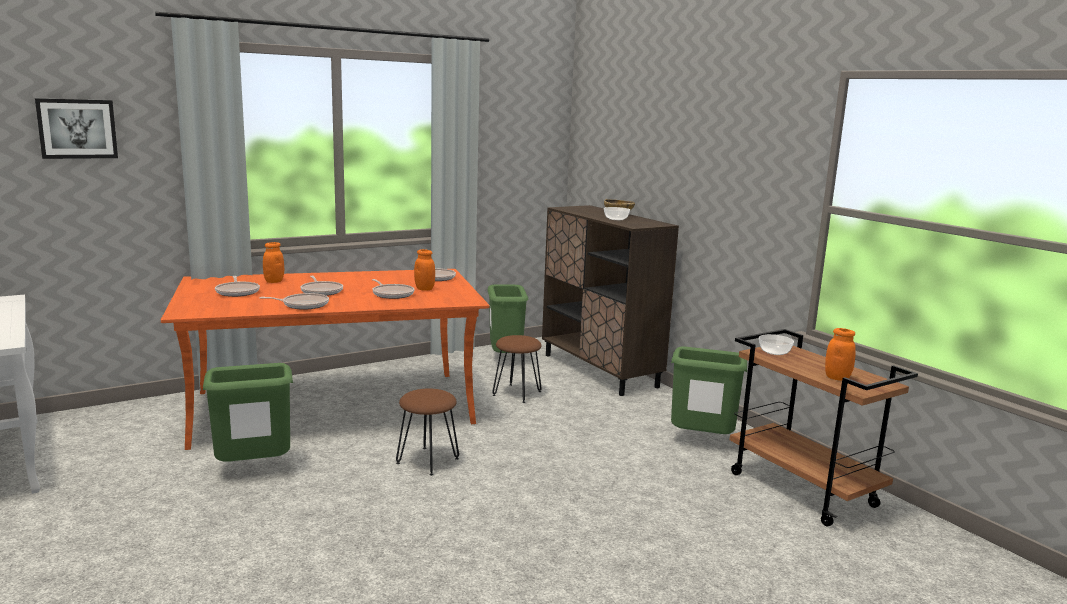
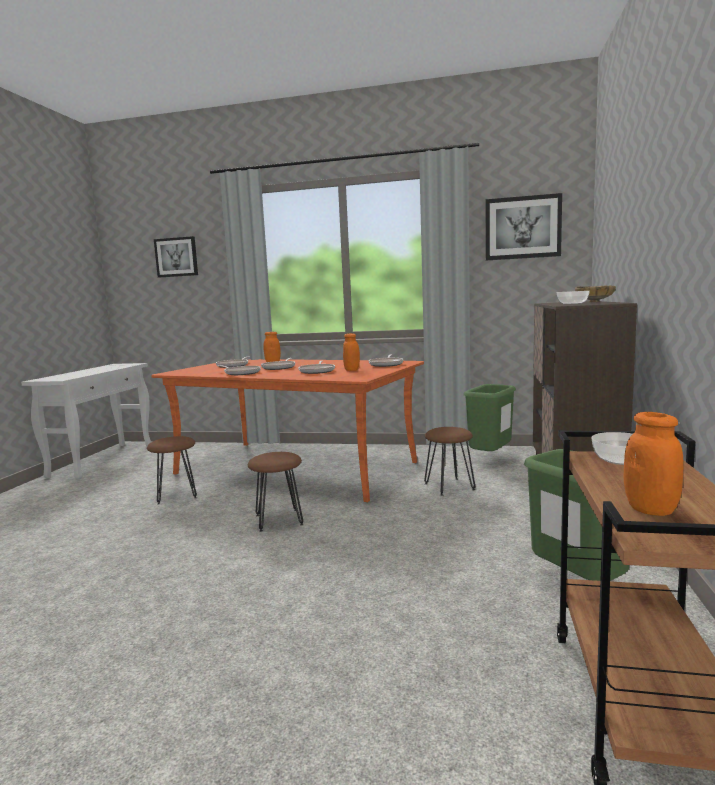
camera: 45 degrees right, 5 degrees down
(253, 470) = (176, 495): green trash can -> brown stool
(517, 126) = (522, 227): none -> picture

